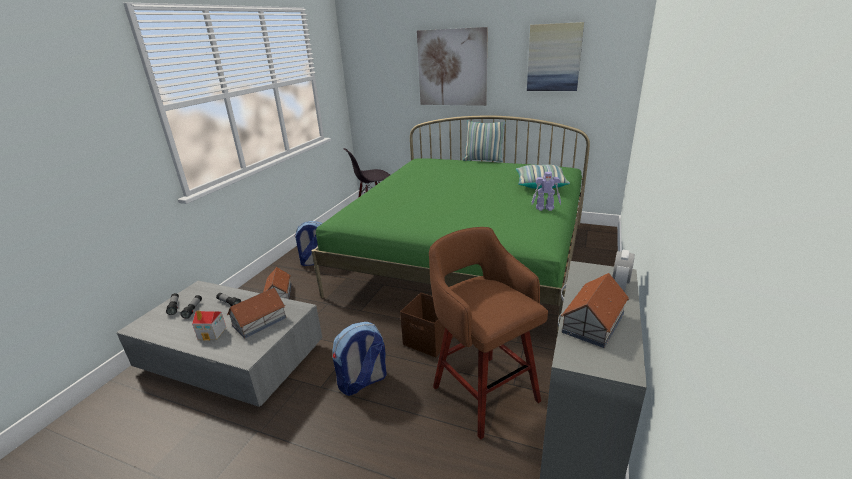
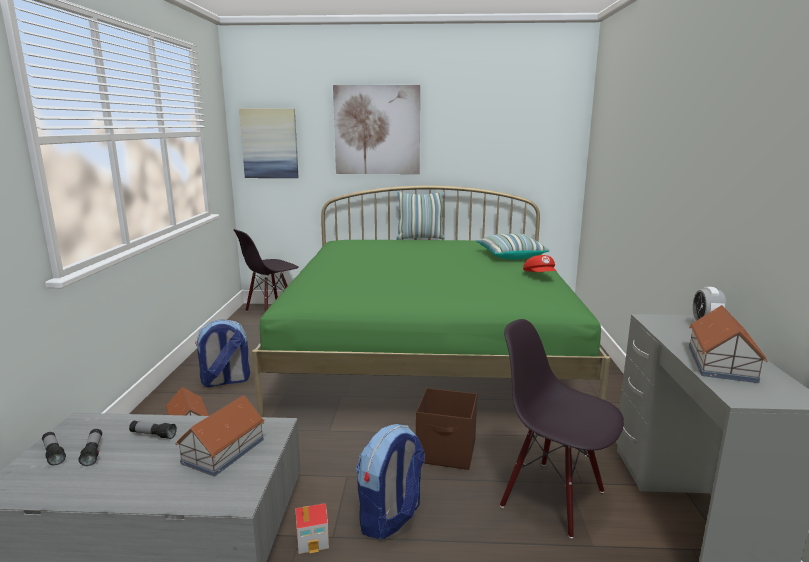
camera: 20 degrees left, 10 degrees down
(212, 333) = (152, 478): toy house -> toy house (313, 540)
(483, 391) = (553, 497): brown stool -> black chair
(545, 208) = (540, 275): toy robot -> red cap
(554, 58) = (496, 121): picture -> picture (270, 143)

